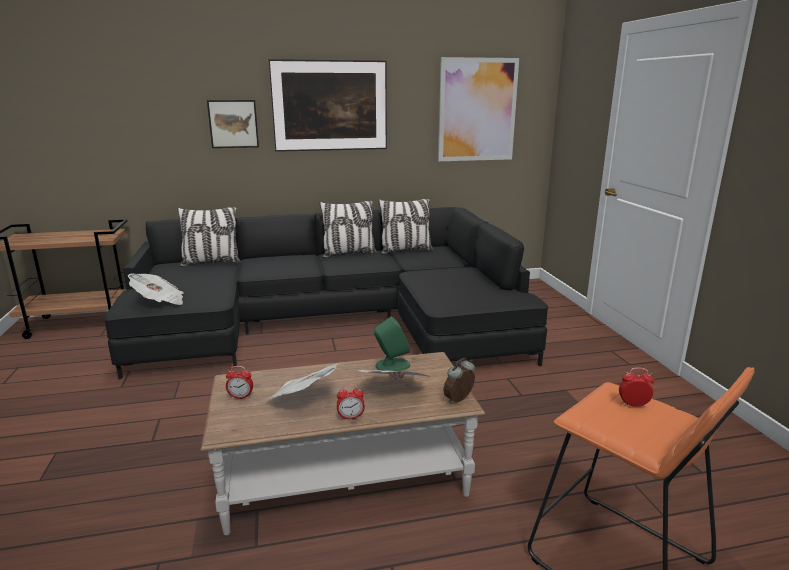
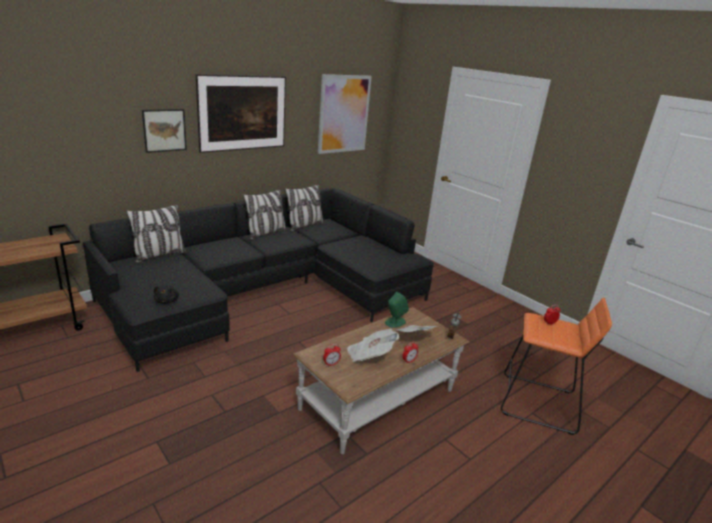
camera: 30 degrees left, 5 degrees up
(159, 302) = (167, 301): newspaper -> black plush toy

